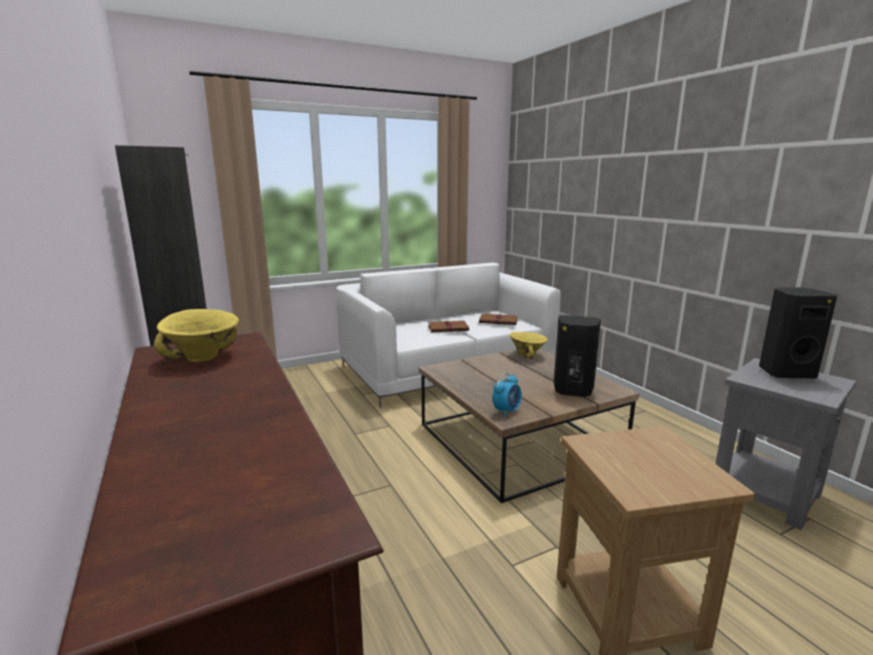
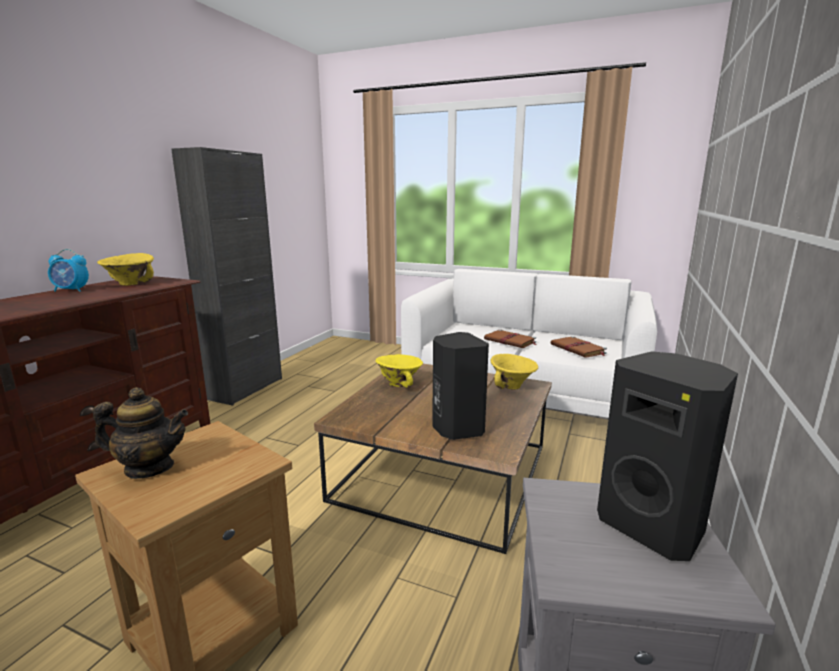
camera: 50 degrees right, 0 degrees up
(470, 381) = (400, 384): none -> yellow bowl
(507, 411) = (356, 414): alarm clock -> alarm clock (71, 290)
(640, 475) = (149, 468): none -> teapot

